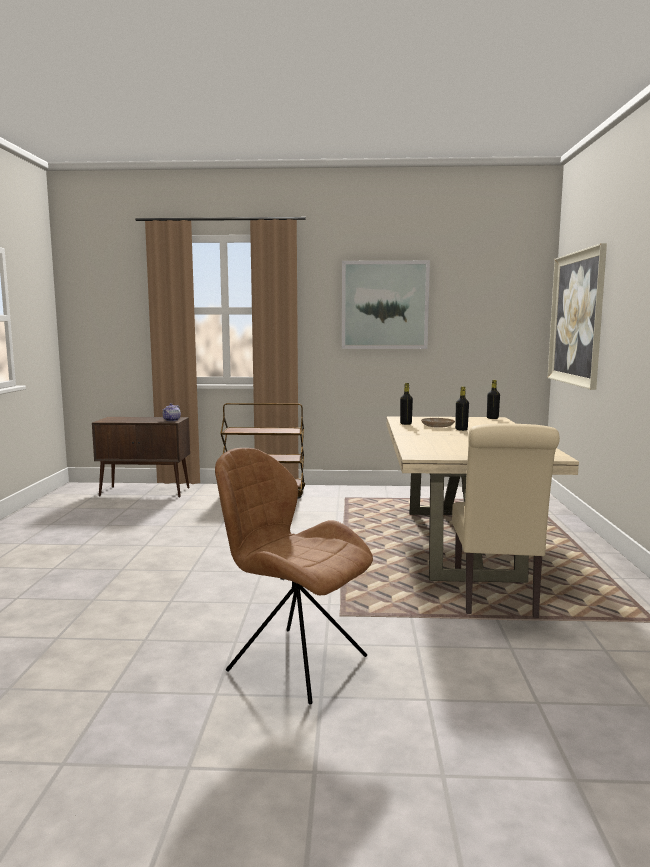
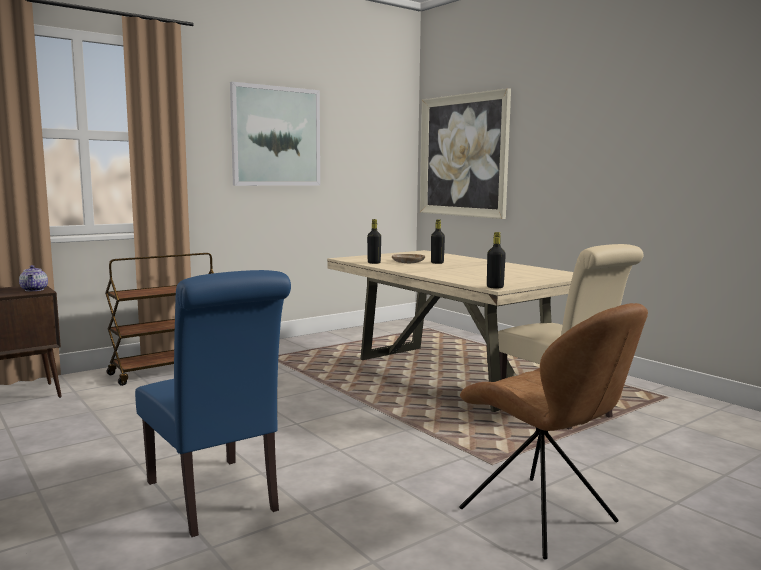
camera: 40 degrees left, 0 degrees up
(142, 576) = (216, 499): none -> blue chair
(293, 662) = (542, 518): brown chair -> brown chair turned 120 degrees counterclockwise
(492, 418) = (420, 252): black bottle -> black bottle (495, 287)

